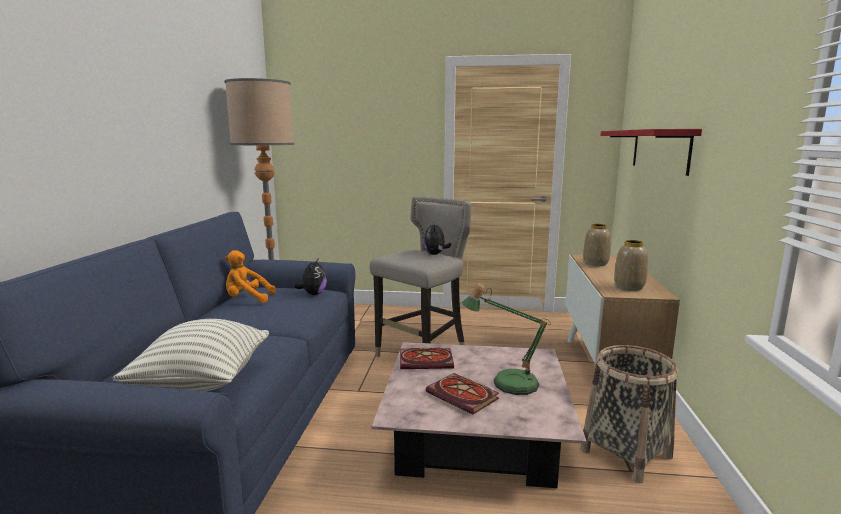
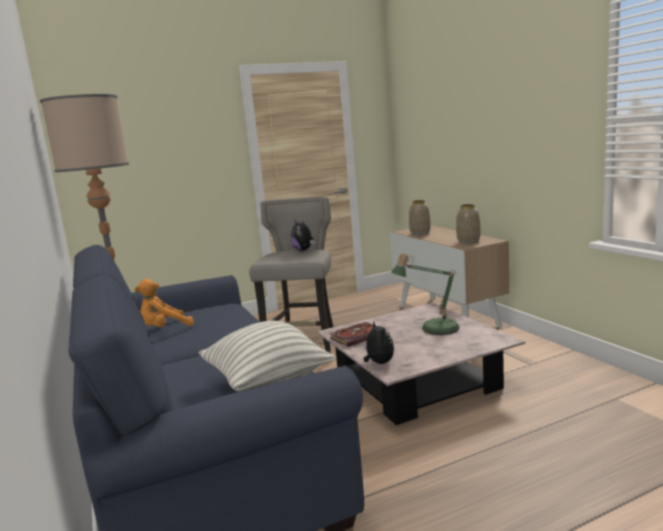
camera: 30 degrees left, 0 degrees up
(313, 294) = (221, 309): plush toy -> plush toy (379, 363)
(464, 396) = (419, 345): book -> none
(626, 454) = (517, 356): basket -> none
(659, 150) = (453, 134): red shelf -> none

